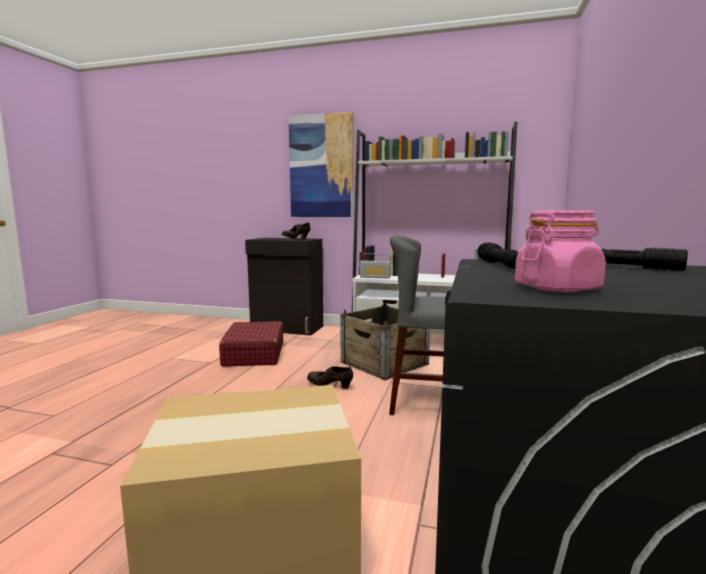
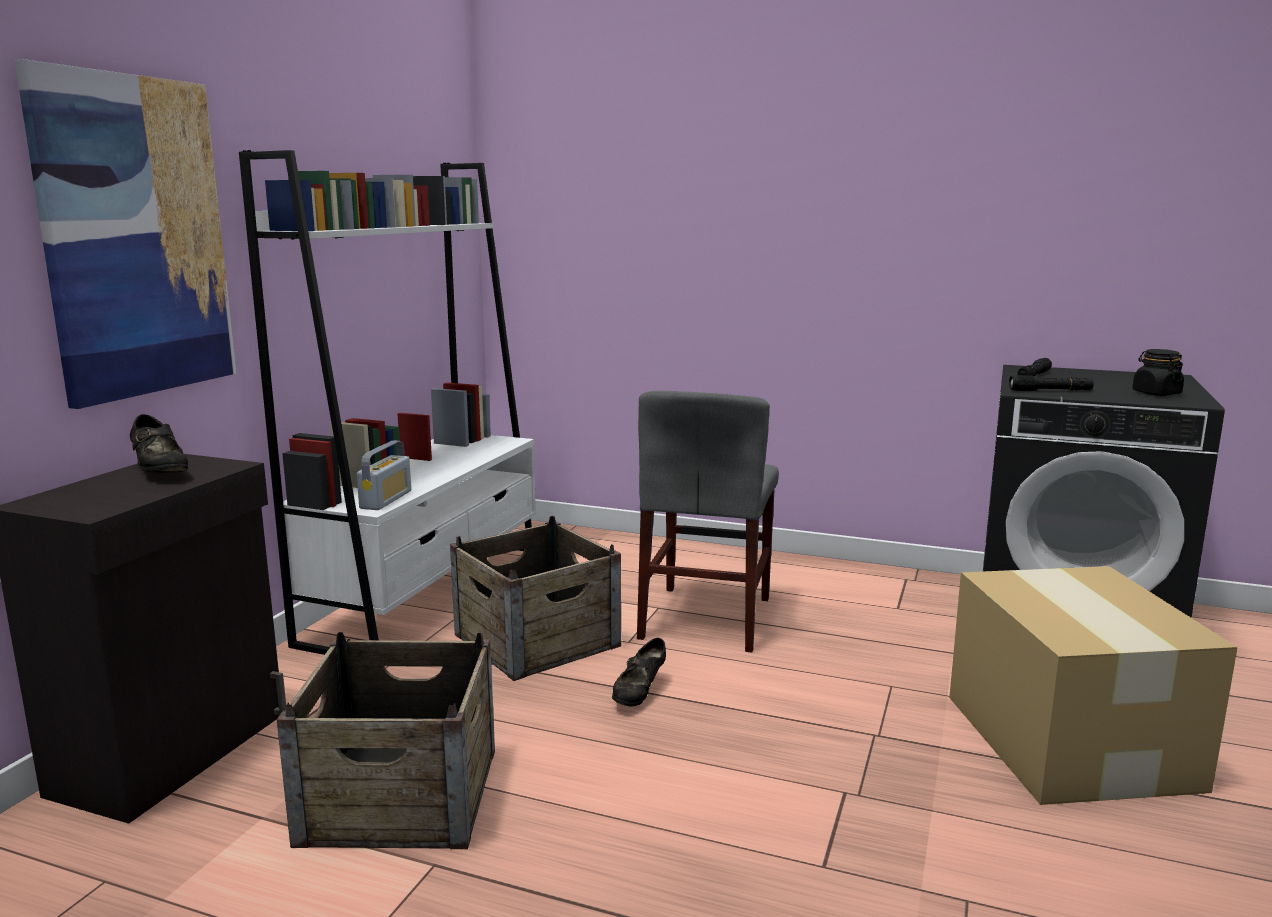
camera: 85 degrees left, 5 degrees up
(254, 354) = (401, 794): red suitcase -> crate
(557, 288) = (1156, 393): pink jar -> black jar

